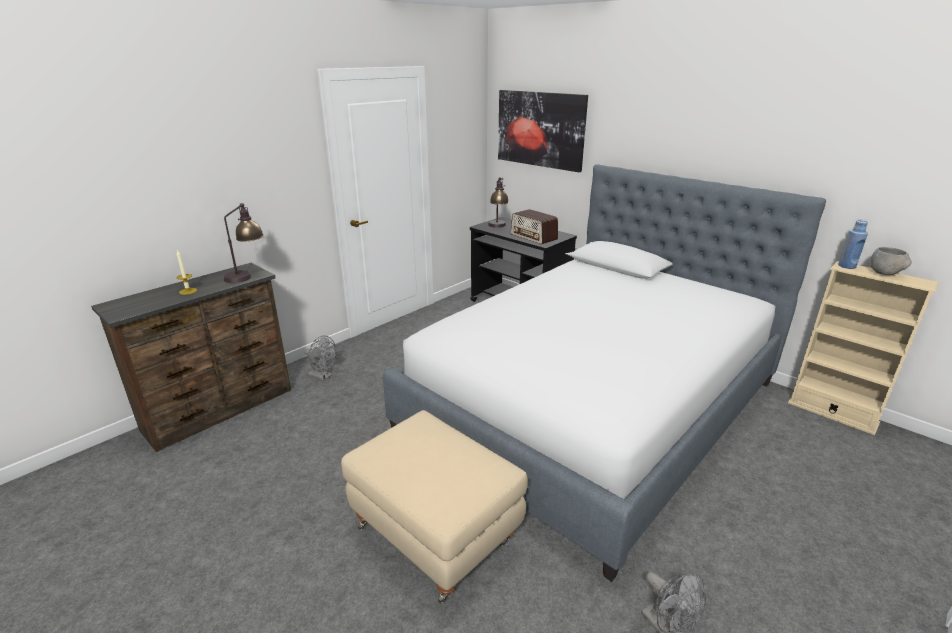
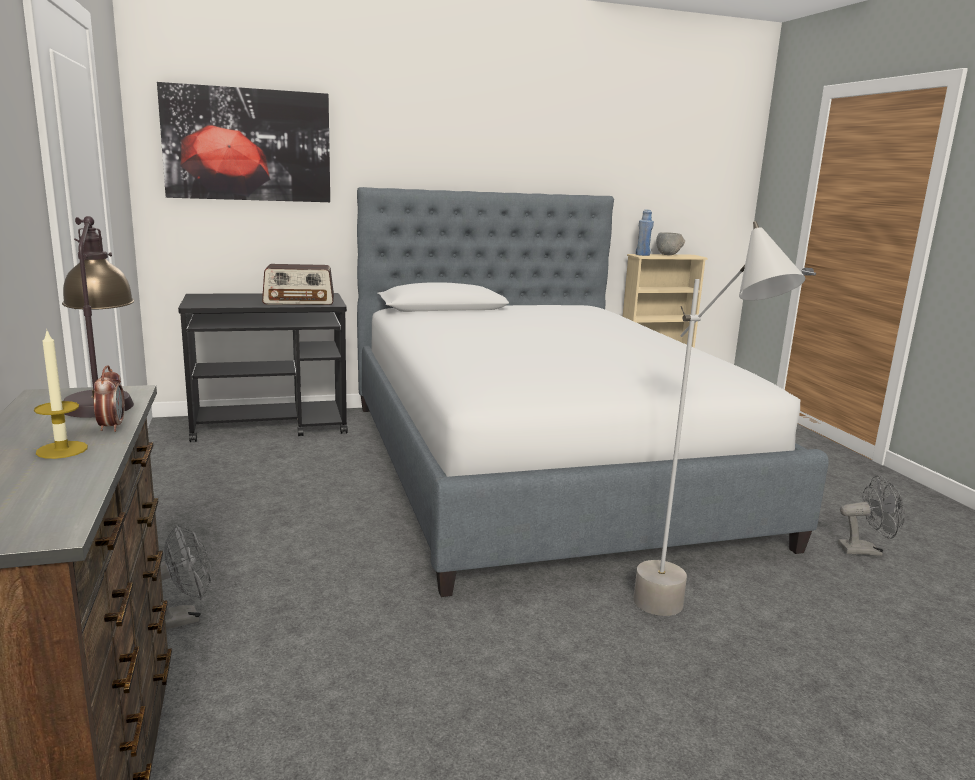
camera: 60 degrees left, 10 degrees down
(216, 288) = (111, 427): none -> alarm clock
(437, 533) = (684, 624): beige ottoman -> grey floor lamp
(498, 227) = (220, 301): table lamp -> none

